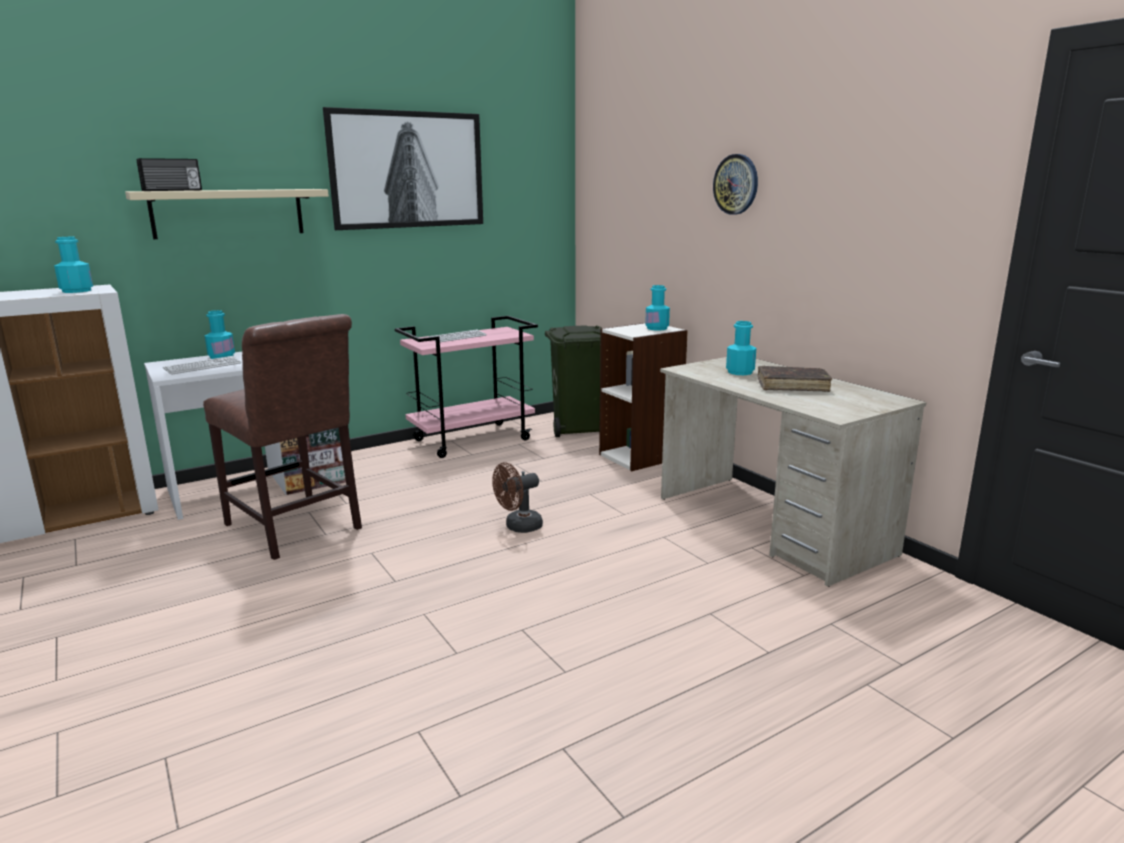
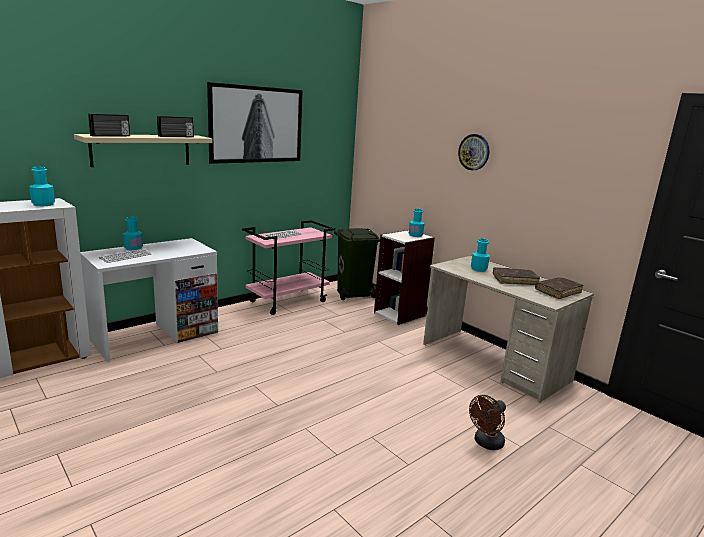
camera: 10 degrees left, 0 degrees up
(274, 189) = (176, 136): none -> radio
(296, 529) = (195, 368): brown chair -> none
(518, 527) = (342, 365): brown fan -> brown fan (486, 443)
(860, 400) = (558, 292): none -> brown book

